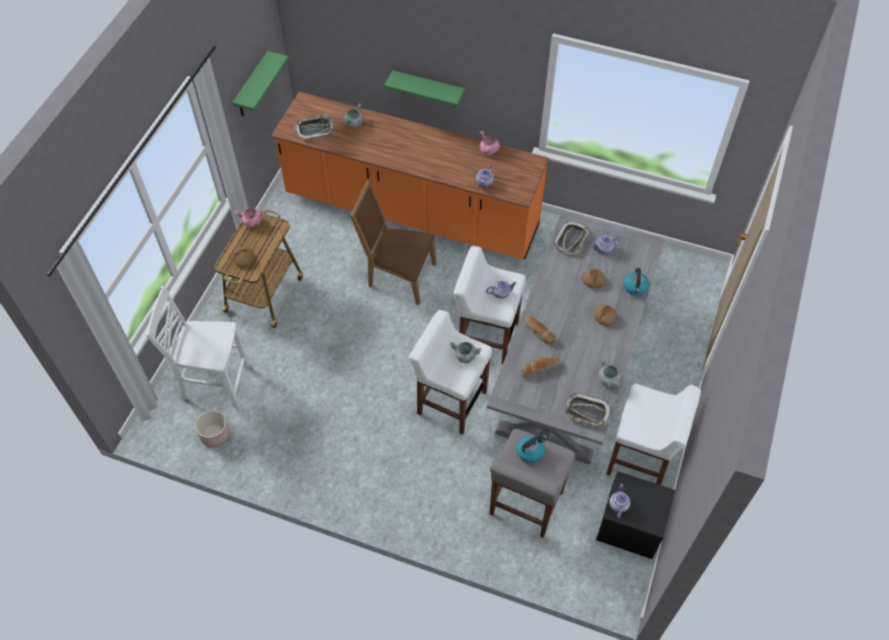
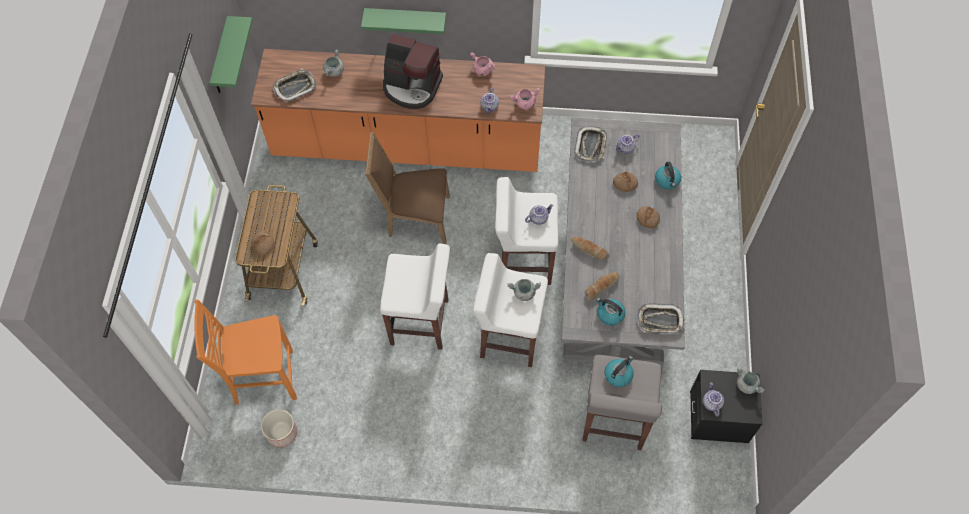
camera: 15 degrees left, 5 degrees up
(214, 383) = (262, 378): white chair -> orange chair
(252, 222) = (258, 202): pink cooking pot -> pink cooking pot (524, 104)
(419, 151) = (412, 87): none -> coffee machine
(539, 394) = (609, 314): none -> kettle
(609, 380) = (671, 282): grey cooking pot -> grey cooking pot (747, 385)
(640, 460) = (708, 348): white stool -> white stool (421, 322)

